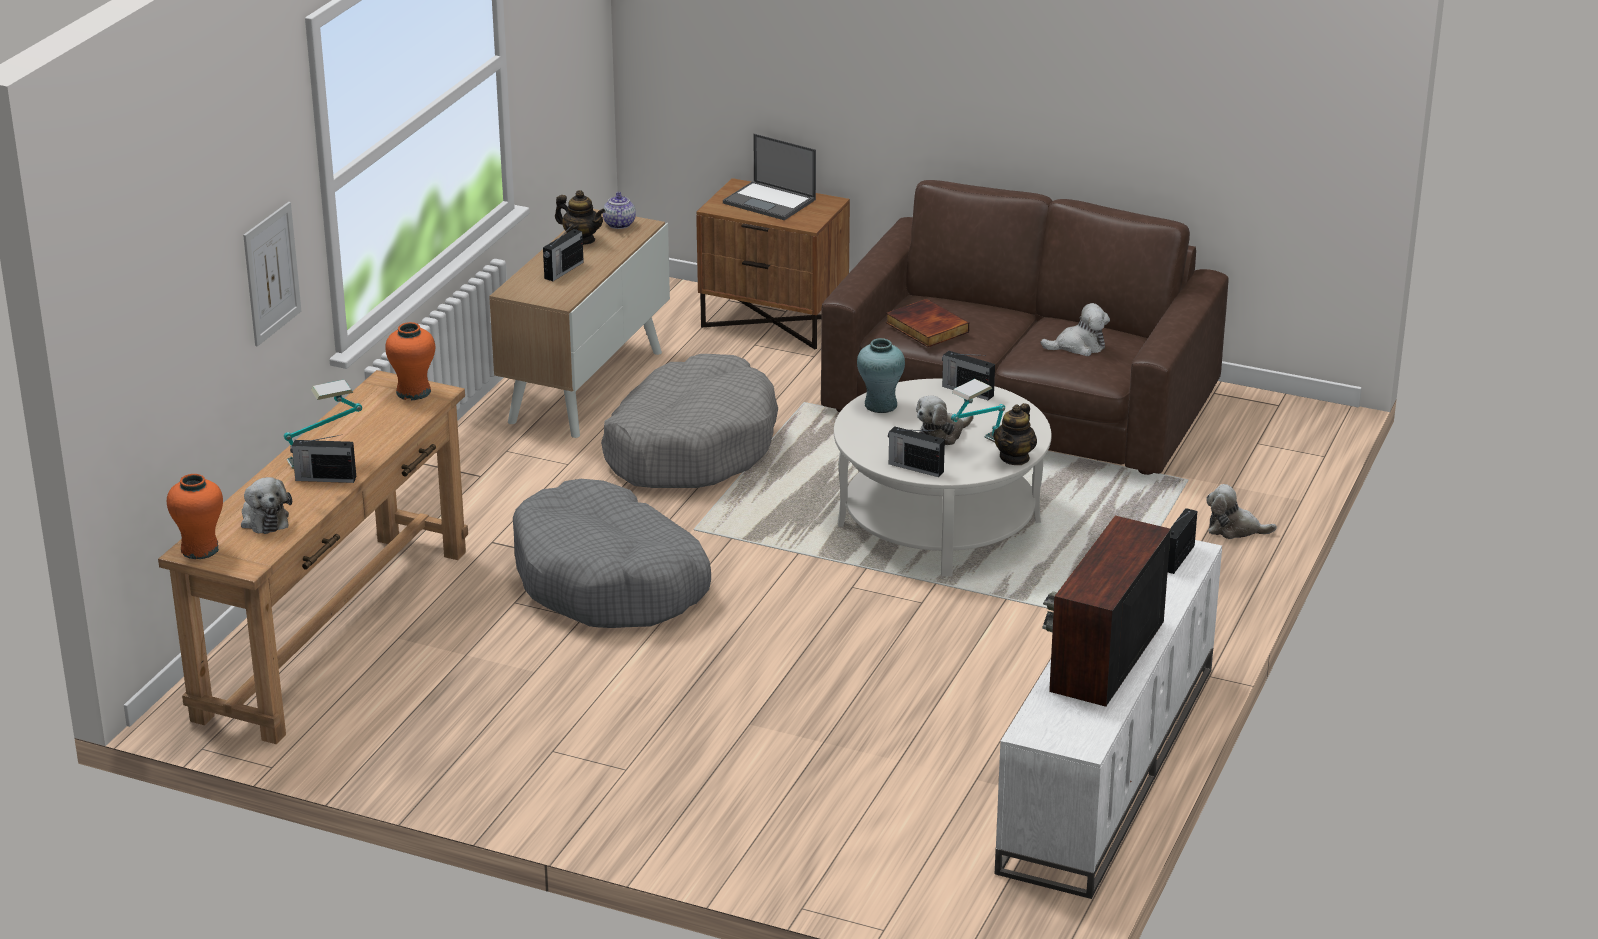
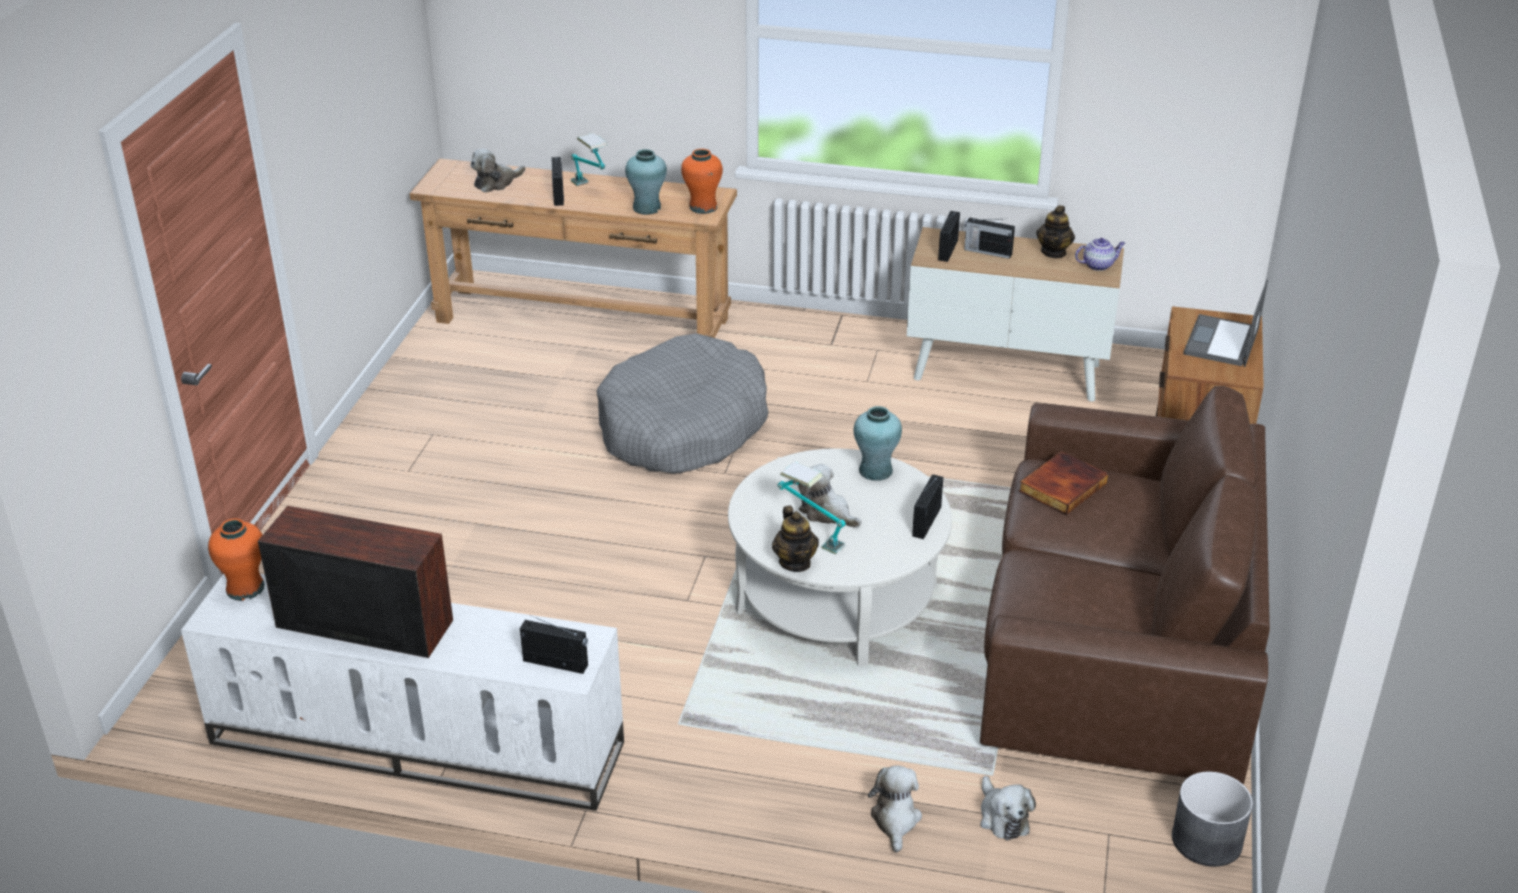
camera: 80 degrees right, 5 degrees up
(200, 549) = (452, 168): orange vase -> orange vase (246, 588)
(271, 273) = (662, 56): picture -> none
(395, 425) = (647, 208): none -> turquoise vase
(690, 446) = (923, 438): grey dog bed -> none
(915, 467) = (757, 502): radio -> radio (948, 249)
(1015, 458) = (795, 562): teapot -> teapot turned 120 degrees counterclockwise
(1078, 347) = (1074, 594): plush toy -> plush toy (1002, 817)
(1267, 406) = (1207, 841): none -> grey planter

